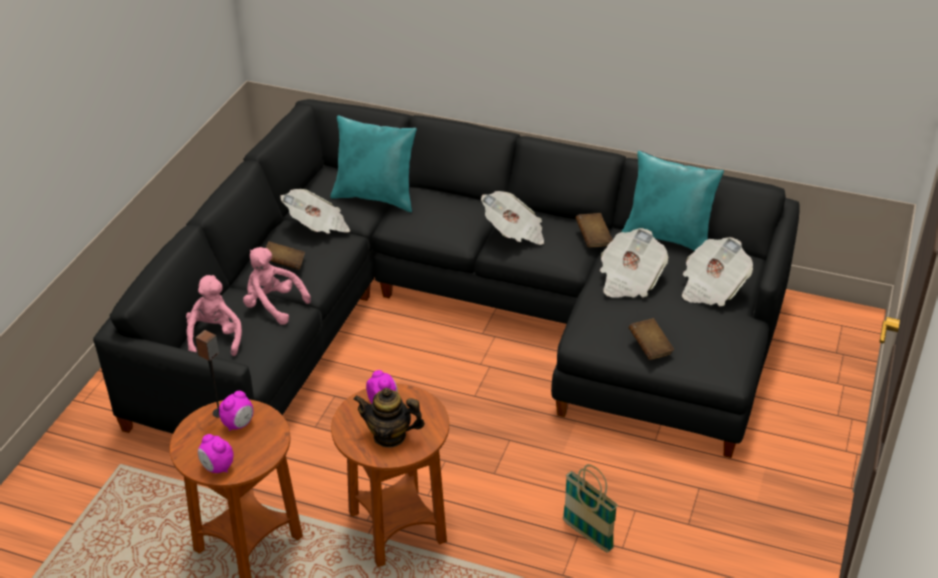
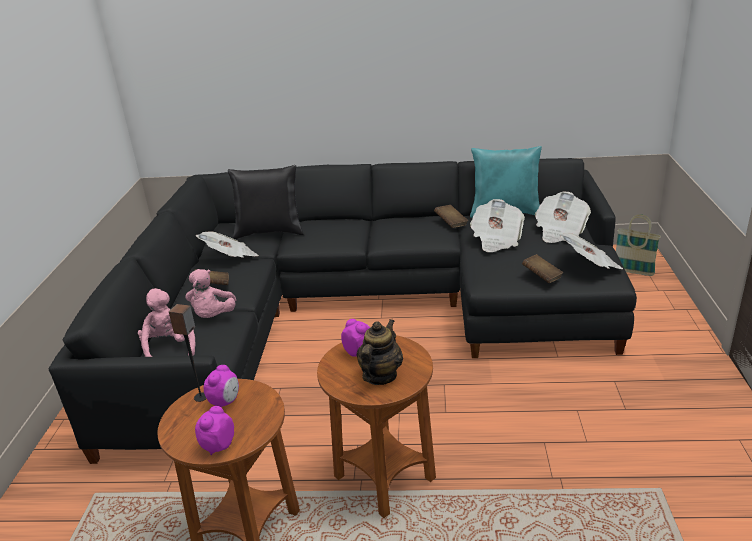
camera: 15 degrees left, 10 degrees down
(217, 467) = (218, 445): alarm clock -> alarm clock turned 90 degrees clockwise
(273, 305) = (213, 316): pink plush toy -> pink plush toy turned 105 degrees counterclockwise
(376, 197) = (270, 232): turquoise pillow -> black pillow
(390, 436) = (380, 376): teapot -> teapot turned 120 degrees clockwise
(514, 233) = (390, 231): newspaper -> newspaper (590, 266)
(587, 535) = (552, 439): basket -> basket (633, 272)

